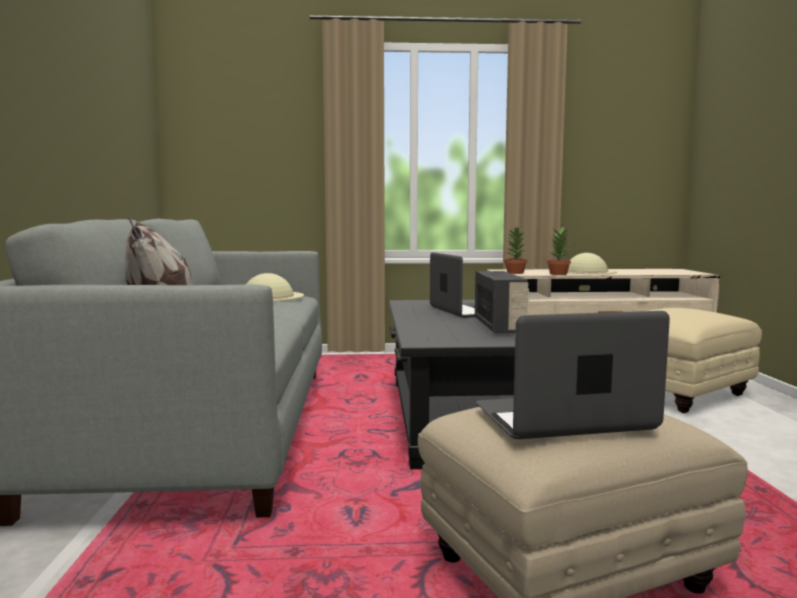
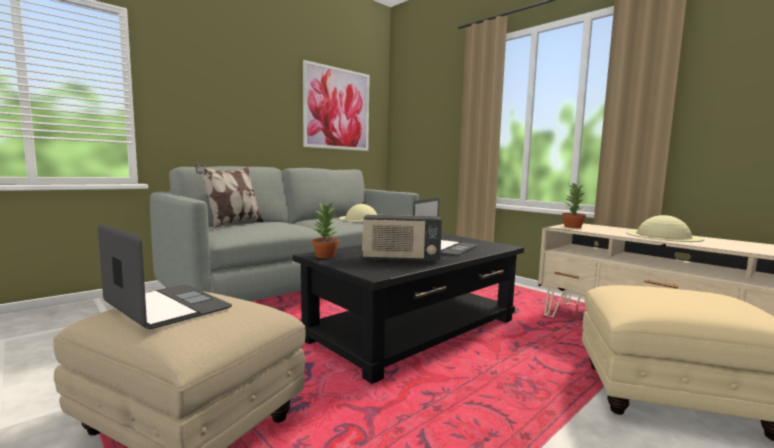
camera: 50 degrees right, 0 degrees up
(115, 110) = (337, 109): none -> picture
(500, 327) = (400, 259): radio -> radio turned 45 degrees clockwise
(558, 274) = (609, 233): potted plant -> potted plant (325, 256)

